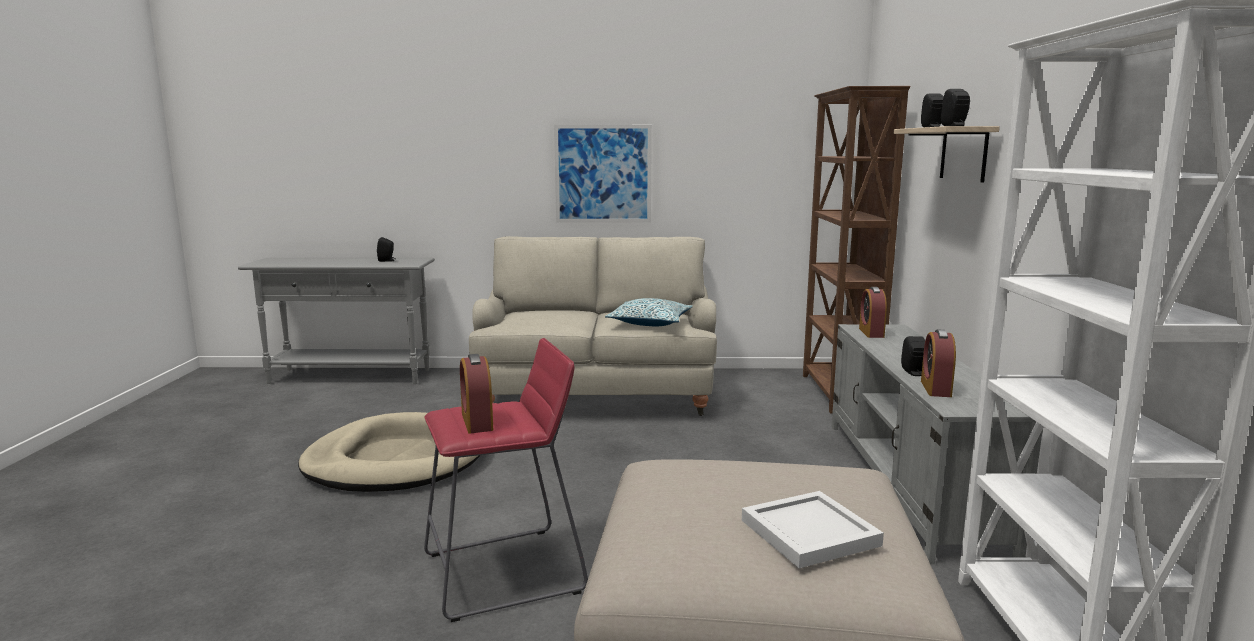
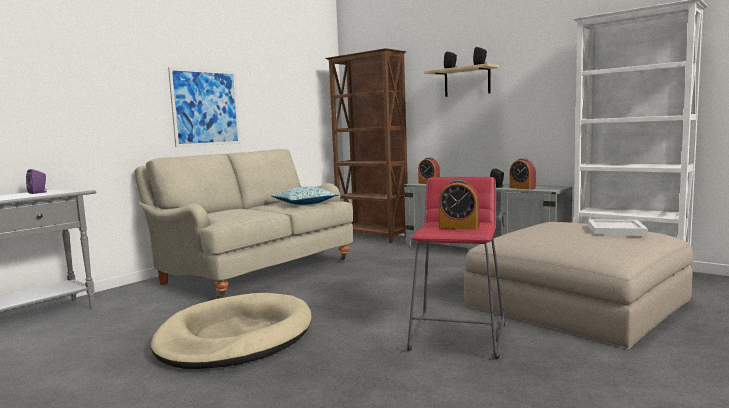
camera: 50 degrees left, 5 degrees down
(387, 261) = (39, 192): black speaker -> purple speaker

